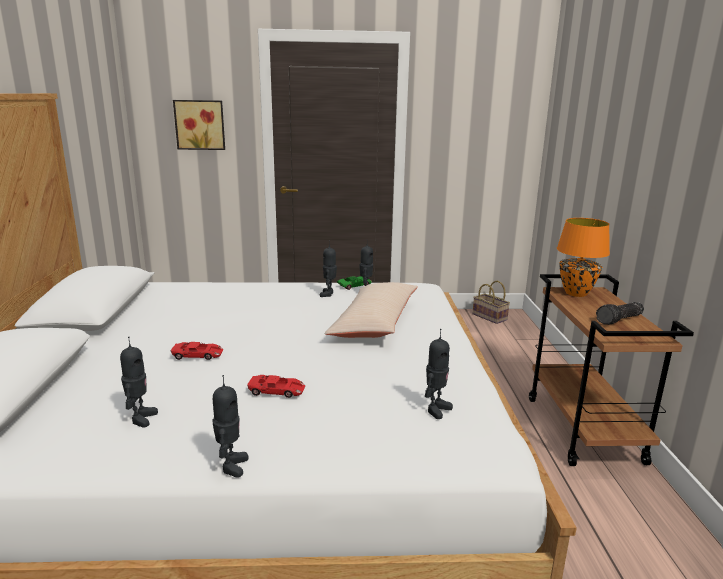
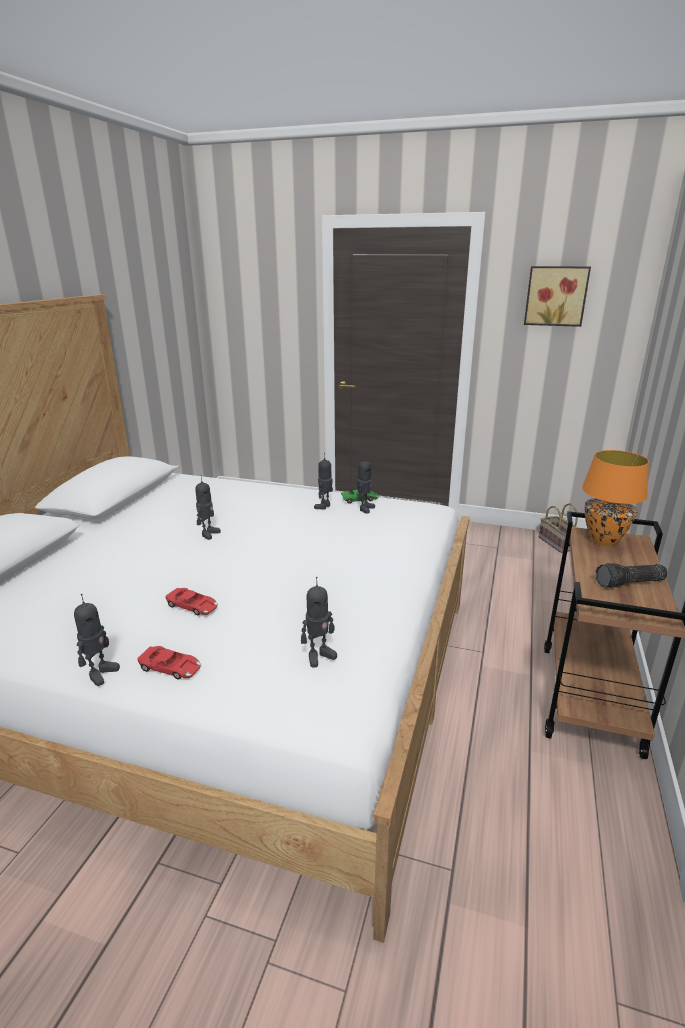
camera: 20 degrees right, 5 degrees up
(141, 418) = (69, 612): toy robot -> toy robot (208, 534)
(198, 355) = (157, 556): red toy car -> red toy car (171, 667)
(200, 125) = (265, 316): picture -> picture (556, 296)
(374, 322) = (344, 545): beige pillow -> none

